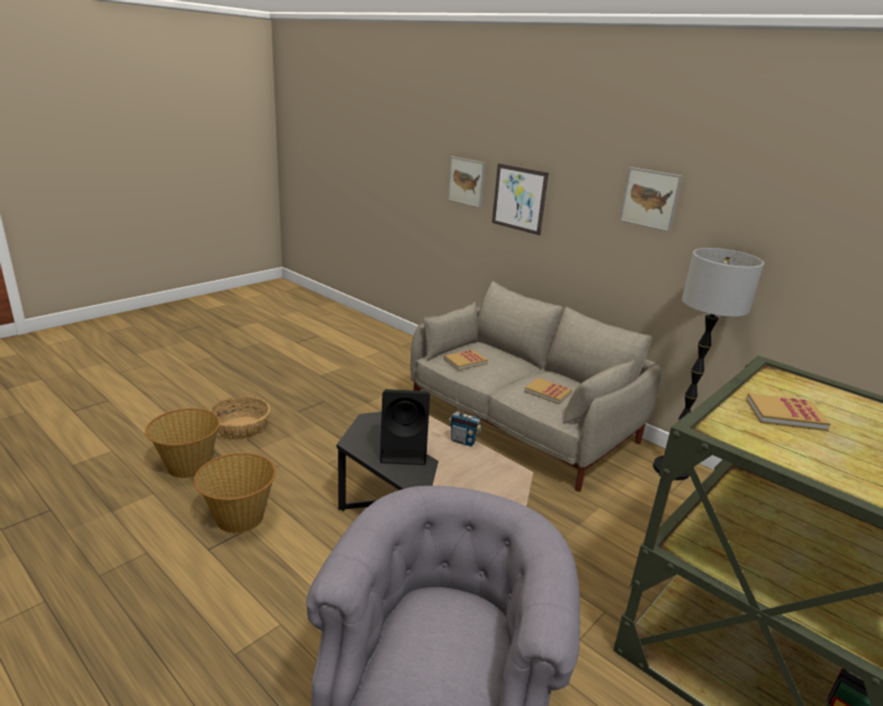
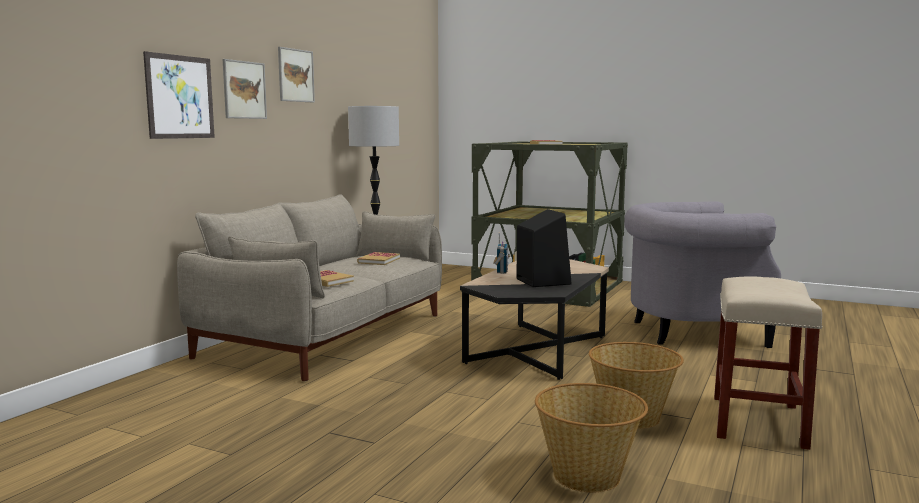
camera: 105 degrees left, 15 degrees down
(163, 587) = (758, 422): none -> beige stool
(241, 428) = (457, 469): basket -> none
(466, 181) = (94, 85): picture -> picture (244, 90)

